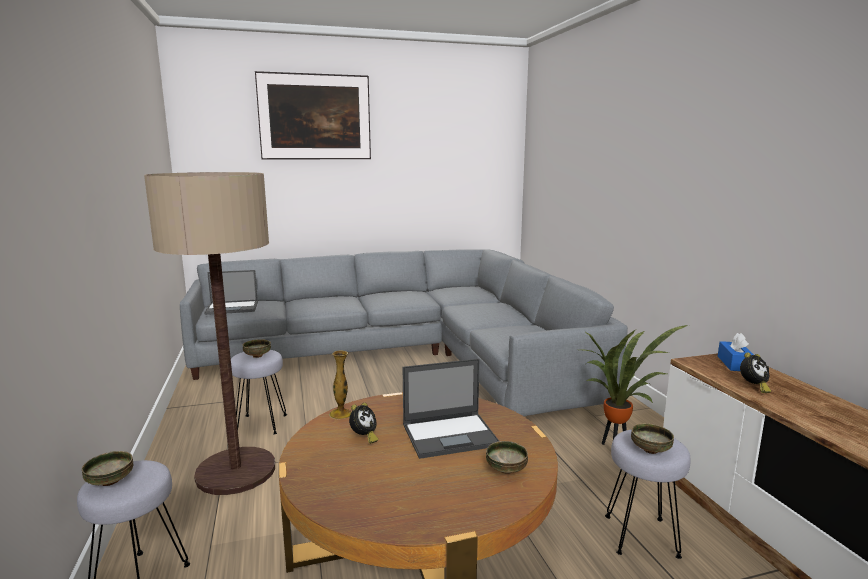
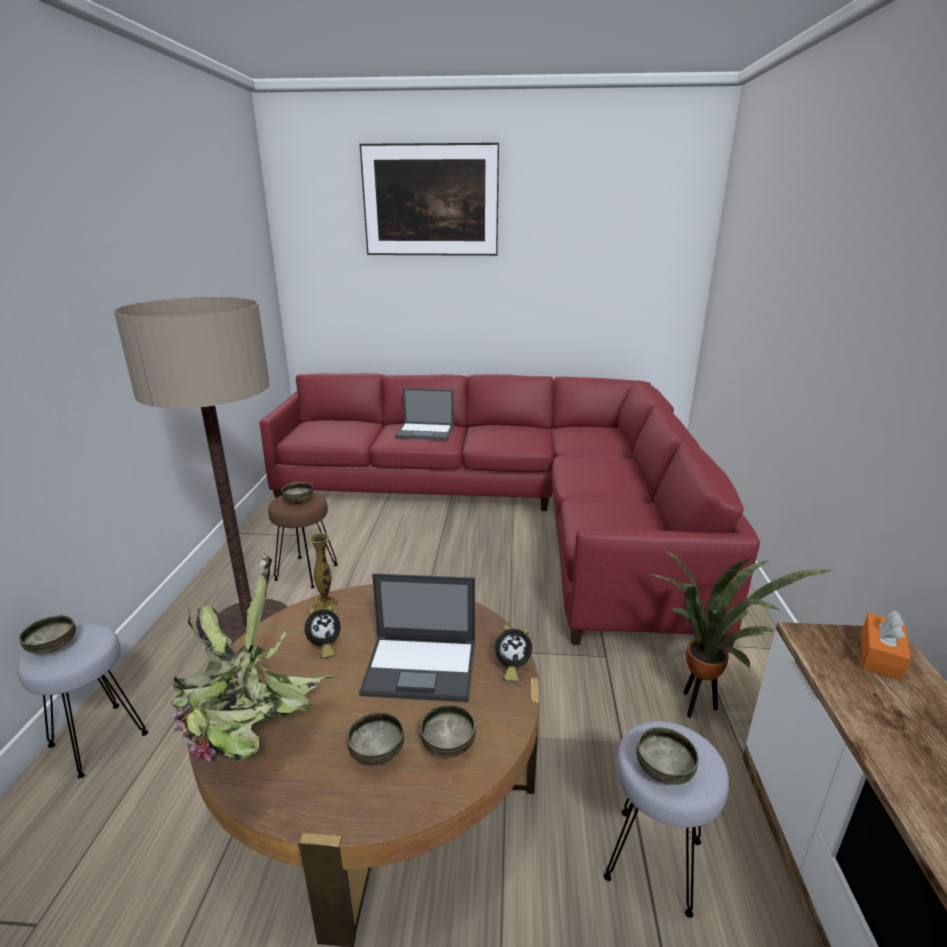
camera: 20 degrees right, 10 degrees up
(233, 308) = (321, 428): laptop -> laptop (426, 431)
(261, 424) = (307, 572): grey stool -> brown stool
(356, 497) = (254, 736): none -> potted plant
(410, 357) = (511, 509): grey sofa -> red sofa
(459, 485) = (376, 753): none -> bowl
(734, 364) = (880, 655): blue tissue box -> orange tissue box
(753, 387) = (876, 716): alarm clock -> alarm clock (511, 667)

